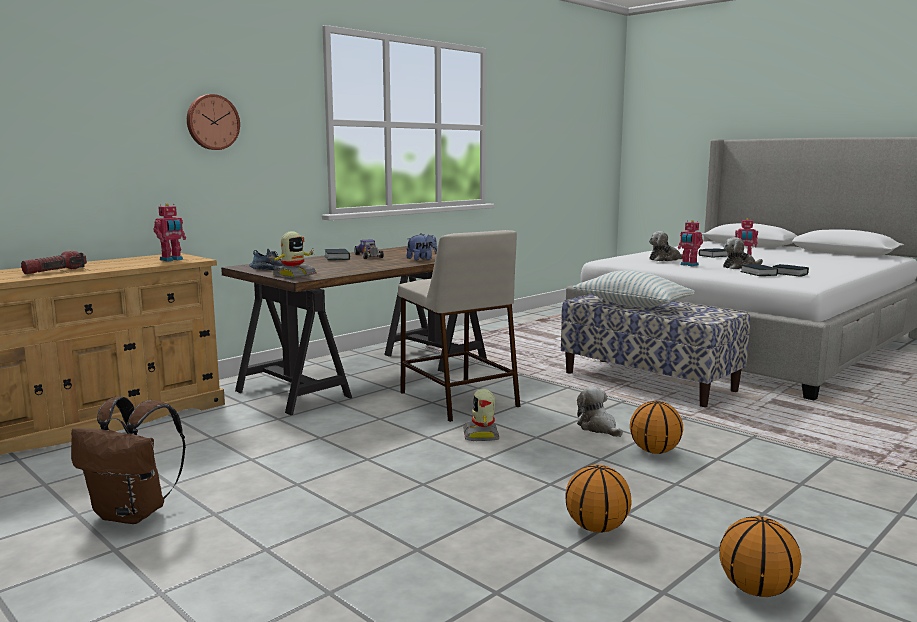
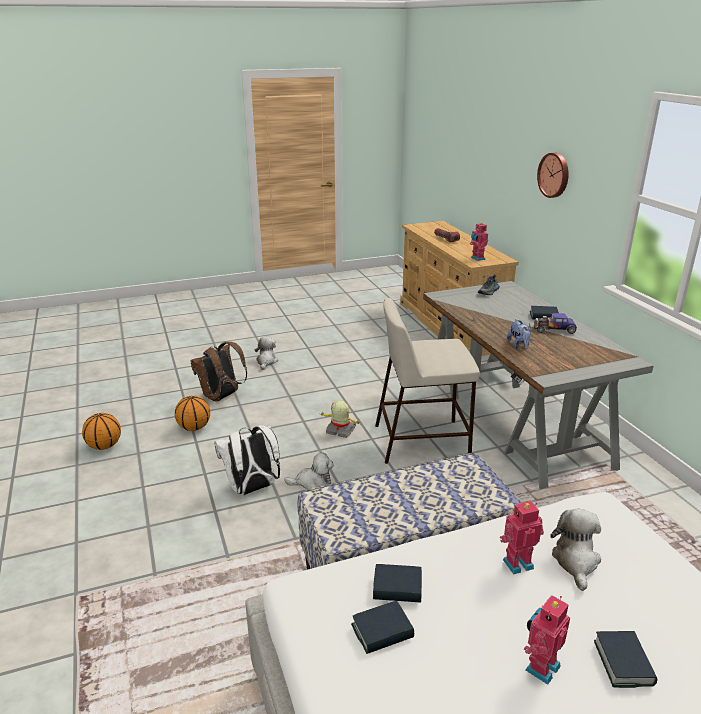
camera: 115 degrees right, 15 degrees up
(134, 514) = (324, 334): brown backpack -> brown backpack (221, 397)
(294, 275) = (453, 295): toy robot -> none
(369, 374) = (513, 417): brown desk -> grey desk
(632, 305) = (420, 484): pillow -> none
(655, 451) = (252, 489): basketball -> white backpack
(740, 267) = (478, 617): plush toy -> plush toy (266, 361)

